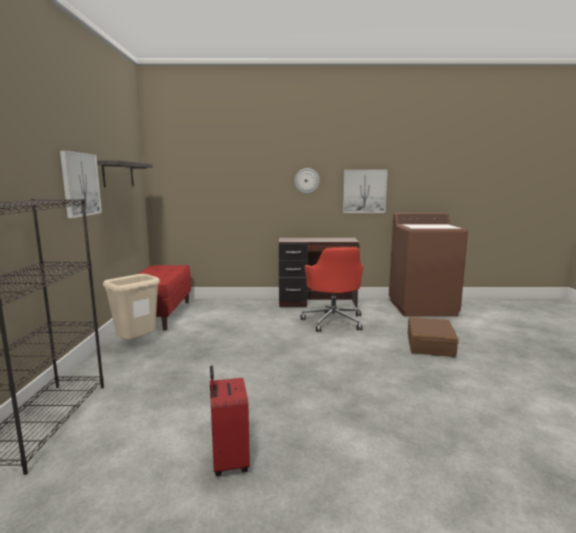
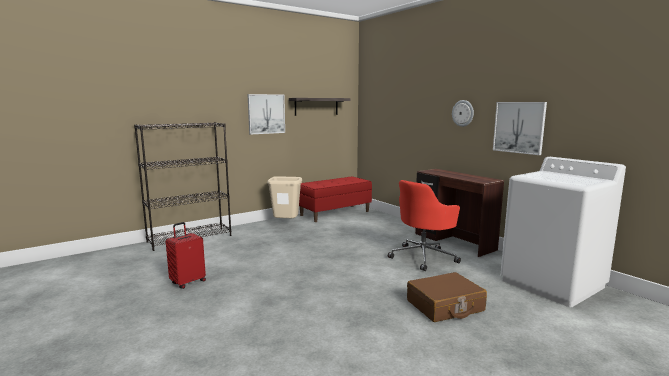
camera: 55 degrees right, 0 degrees up
(422, 307) = (553, 284): brown washing machine -> white washing machine

